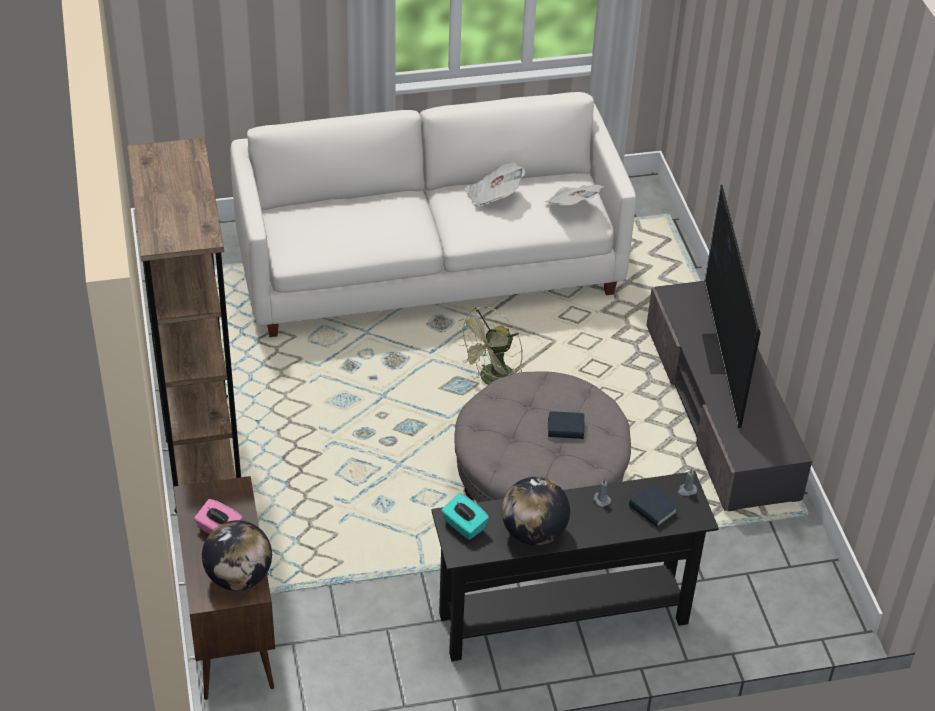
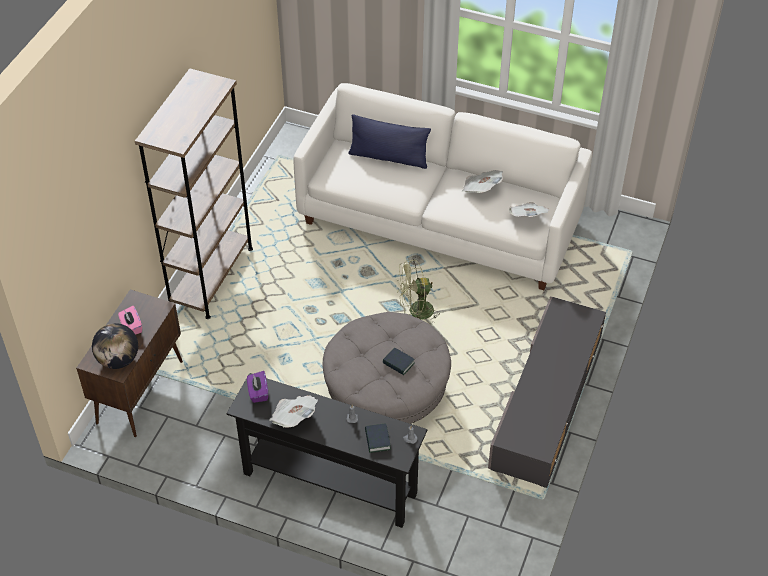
camera: 35 degrees right, 5 degrees up
(352, 204) = (388, 157): none -> blue pillow
(464, 526) = (258, 393): turquoise tissue box -> purple tissue box
(533, 533) = (293, 417): globe -> newspaper
(722, 354) = (556, 363): television -> none

